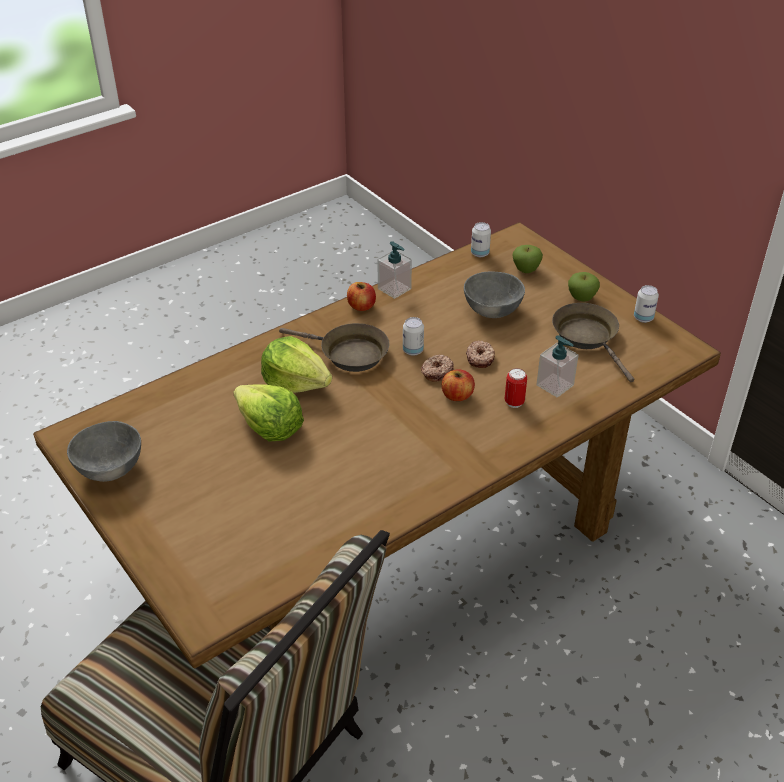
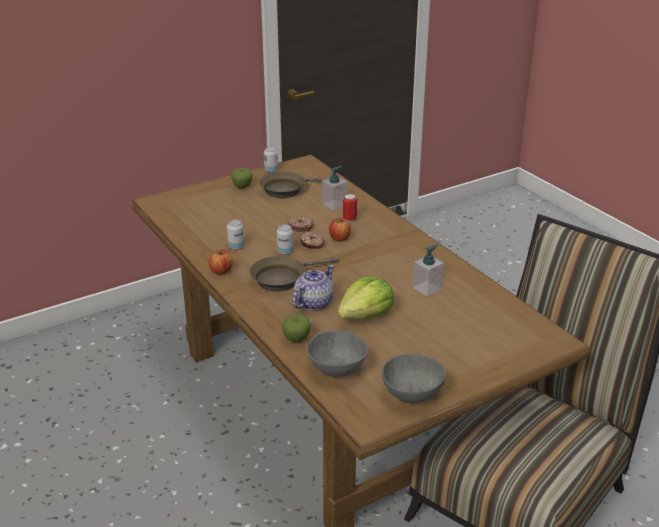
camera: 85 degrees left, 10 degrees down
(296, 382) = (313, 303): lettuce -> teapot
(349, 354) = (282, 278): brown frying pan -> brown frying pan turned 150 degrees counterclockwise
(394, 289) = (202, 255): soap dispenser -> soap dispenser (427, 288)
(480, 253) = (169, 217): can -> can (236, 247)
(491, 311) = (245, 219): grey bowl -> grey bowl (337, 370)
(526, 270) = (199, 202): apple -> apple (296, 339)

